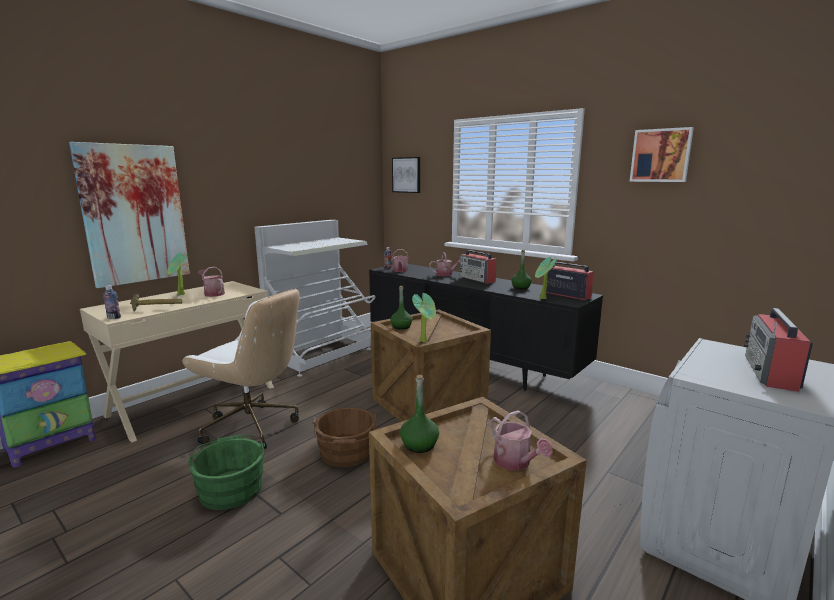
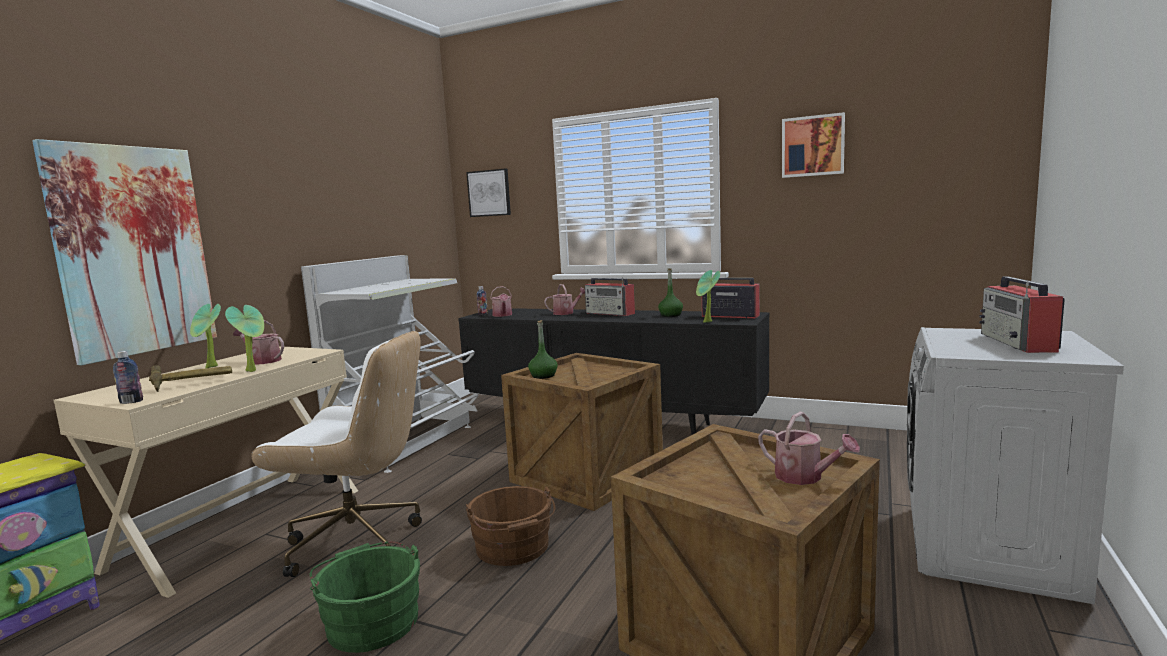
camera: 15 degrees left, 5 degrees down
(419, 445) = (680, 481): green bottle -> none
(425, 341) = (591, 384): potted plant -> potted plant (254, 370)

